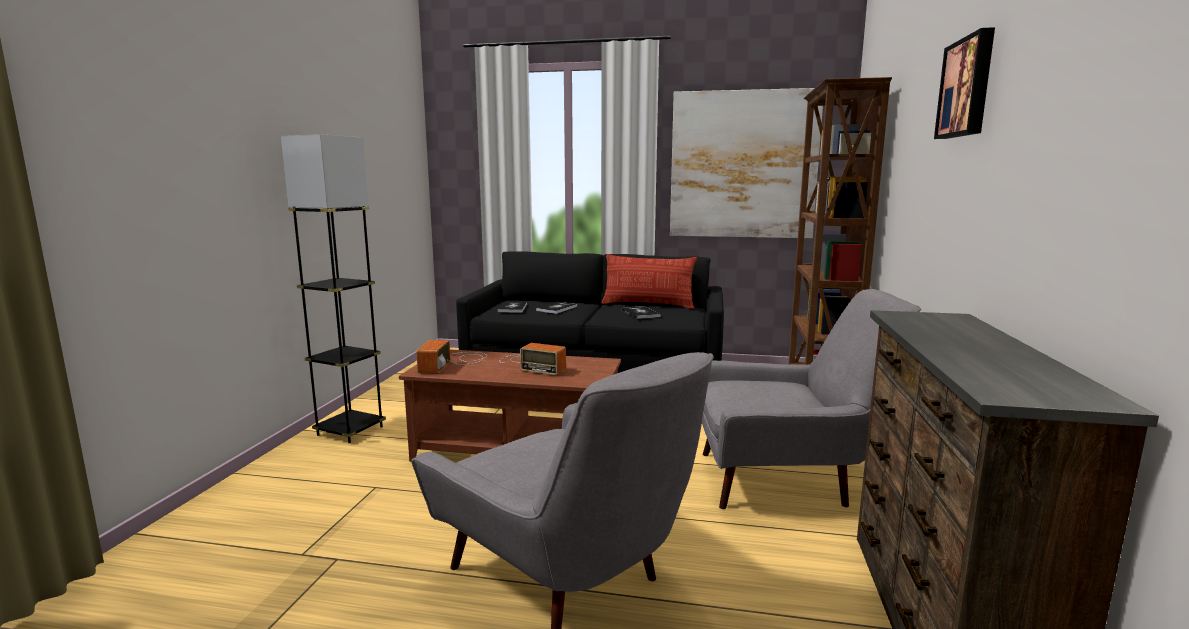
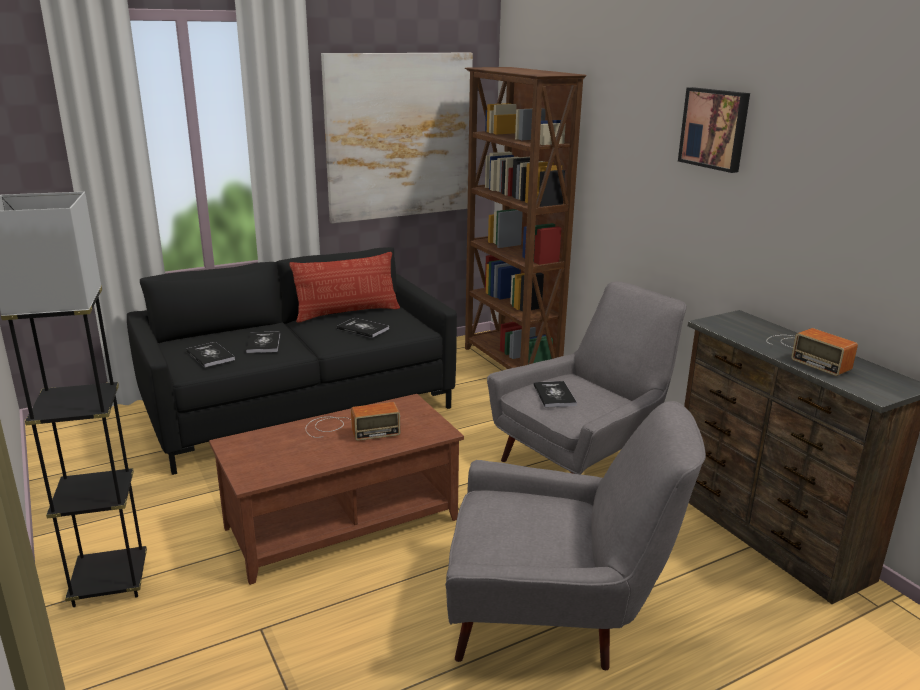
camera: 40 degrees left, 10 degrees up
(455, 362) = (266, 454): radio -> radio (806, 353)
(747, 389) = (554, 395): none -> book

